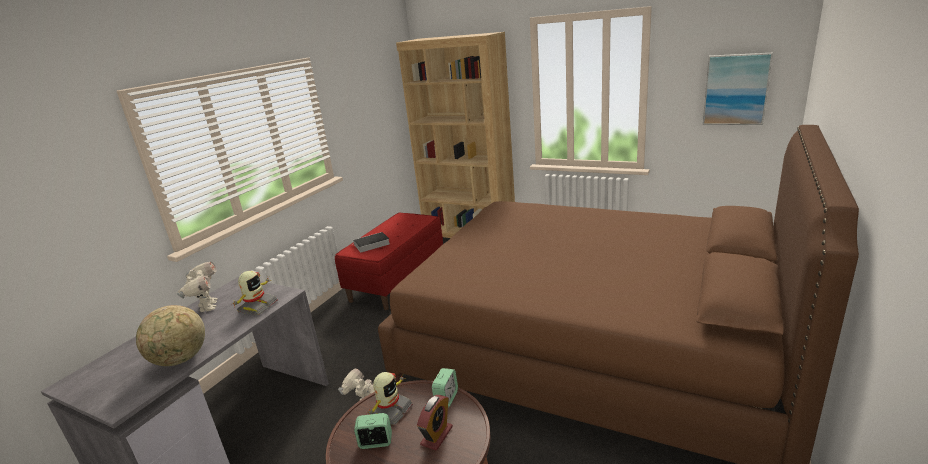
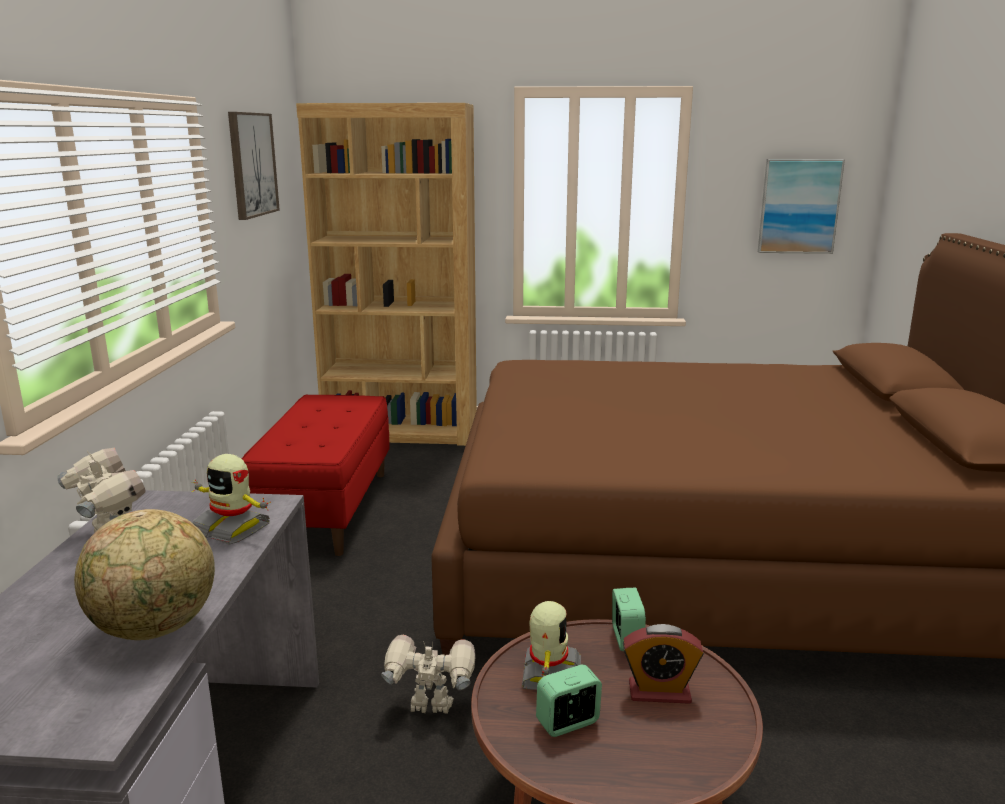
camera: 25 degrees left, 5 degrees down
(257, 307) = (232, 529): toy robot -> toy robot turned 120 degrees clockwise
(363, 84) = (252, 164): none -> picture
(371, 244) = (299, 441): book -> none
(436, 436) = (659, 692): alarm clock -> alarm clock turned 90 degrees clockwise

